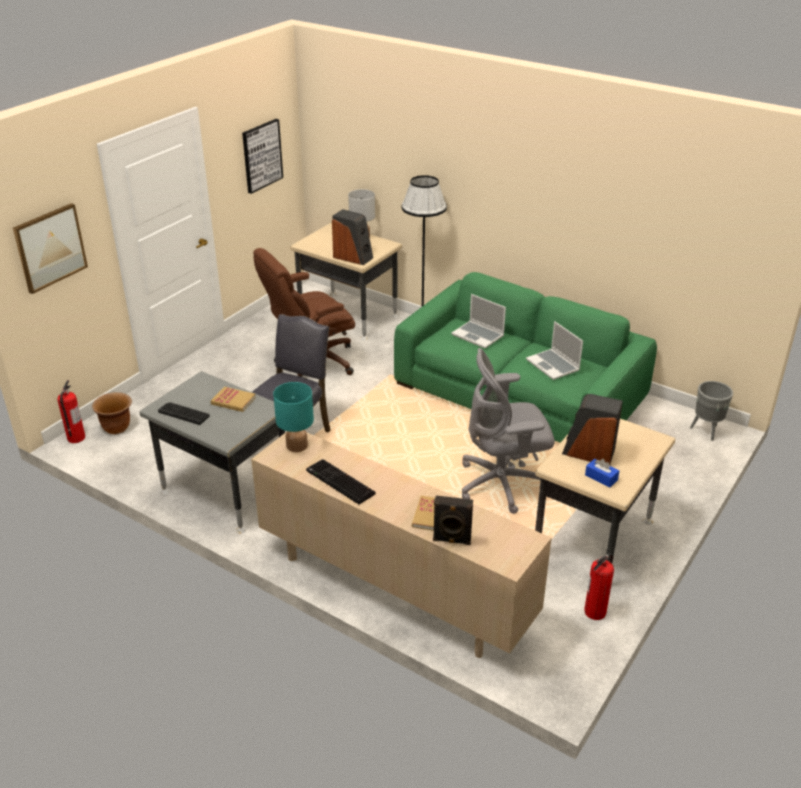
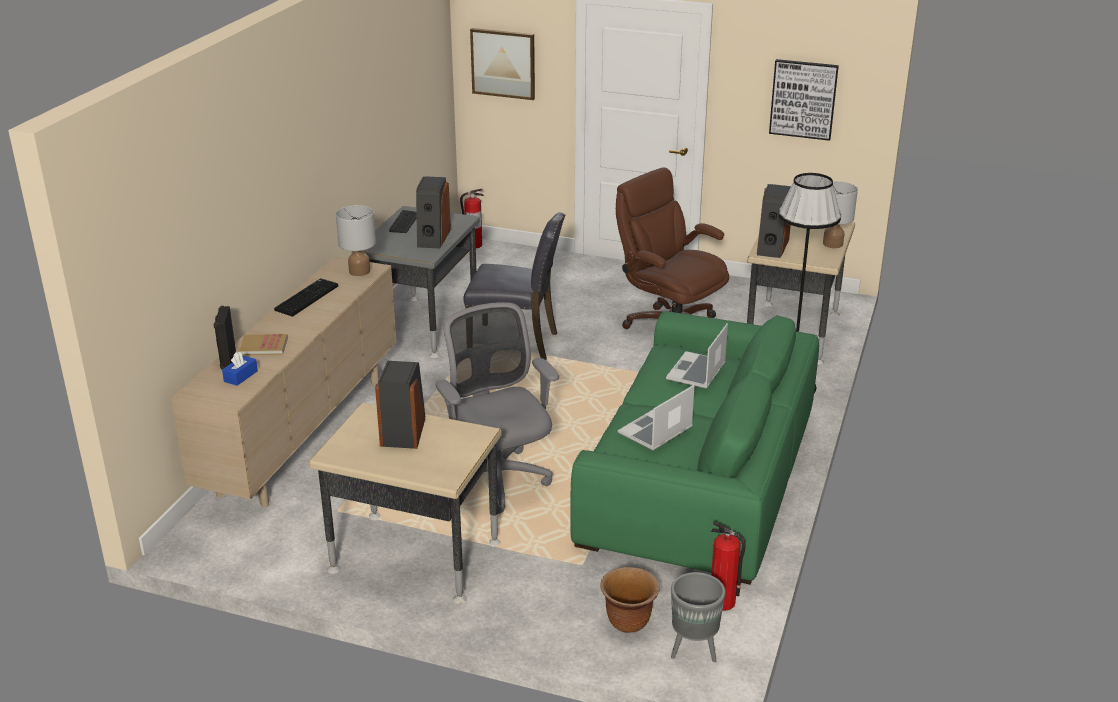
camera: 75 degrees right, 5 degrees down
(117, 428) = (497, 257): brown planter -> brown planter (629, 622)
(233, 401) = (433, 238): book -> speaker
(296, 446) = (359, 271): turquoise table lamp -> grey table lamp
(595, 611) = (290, 565): fire extinguisher -> fire extinguisher (723, 602)
(601, 477) = (357, 442): blue tissue box -> blue tissue box (240, 376)

